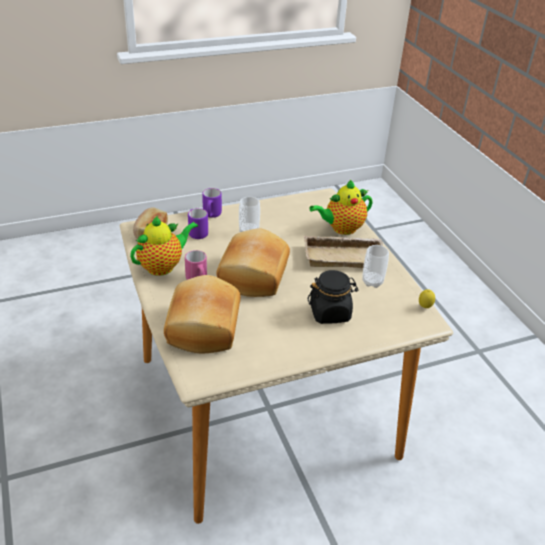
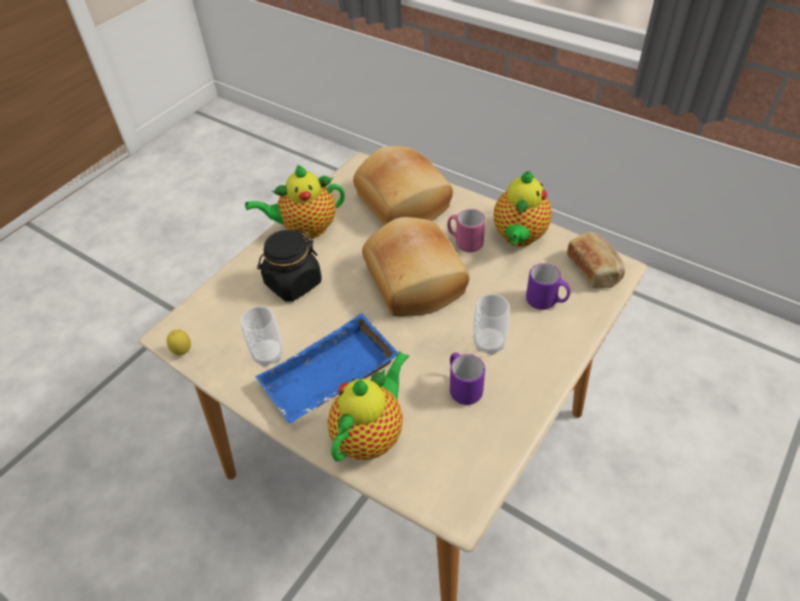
camera: 150 degrees right, 10 degrees up
(211, 215) = (566, 341): purple mug -> purple mug (462, 387)
(292, 347) = (306, 228): none -> teapot
(344, 256) = (330, 378): beige tray -> blue tray

